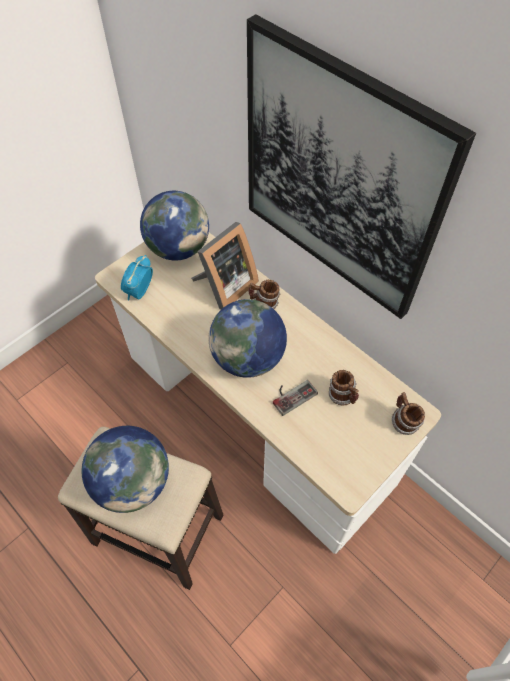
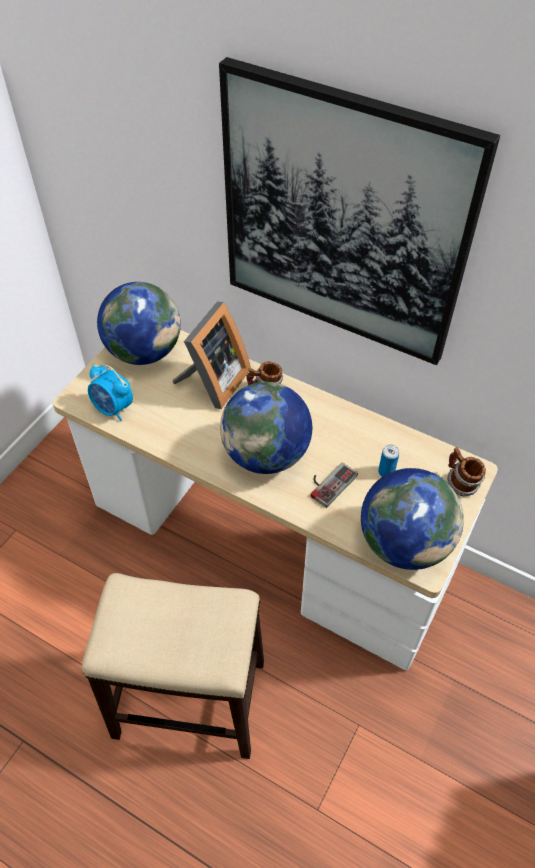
camera: 15 degrees left, 5 degrees down
(133, 482) = (171, 626): globe -> globe (404, 543)
(139, 291) = (113, 408): alarm clock -> alarm clock turned 60 degrees counterclockwise
(343, 396) = (386, 472): mug -> can

